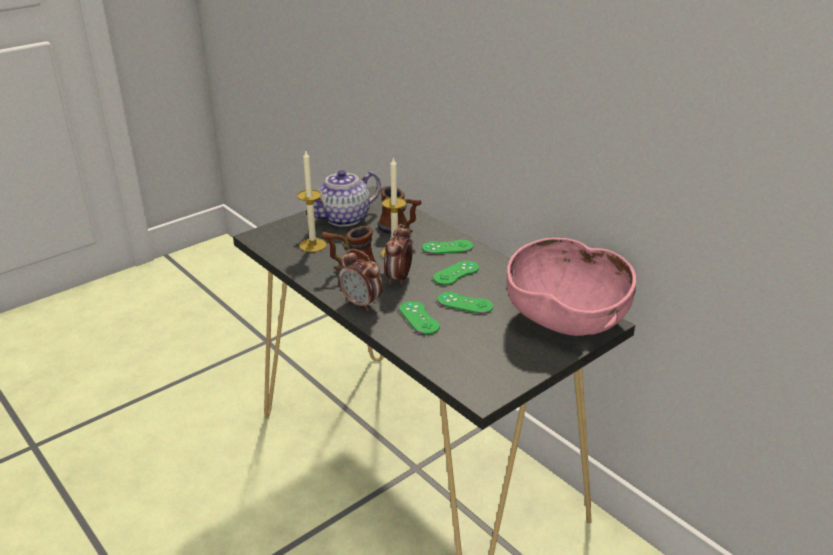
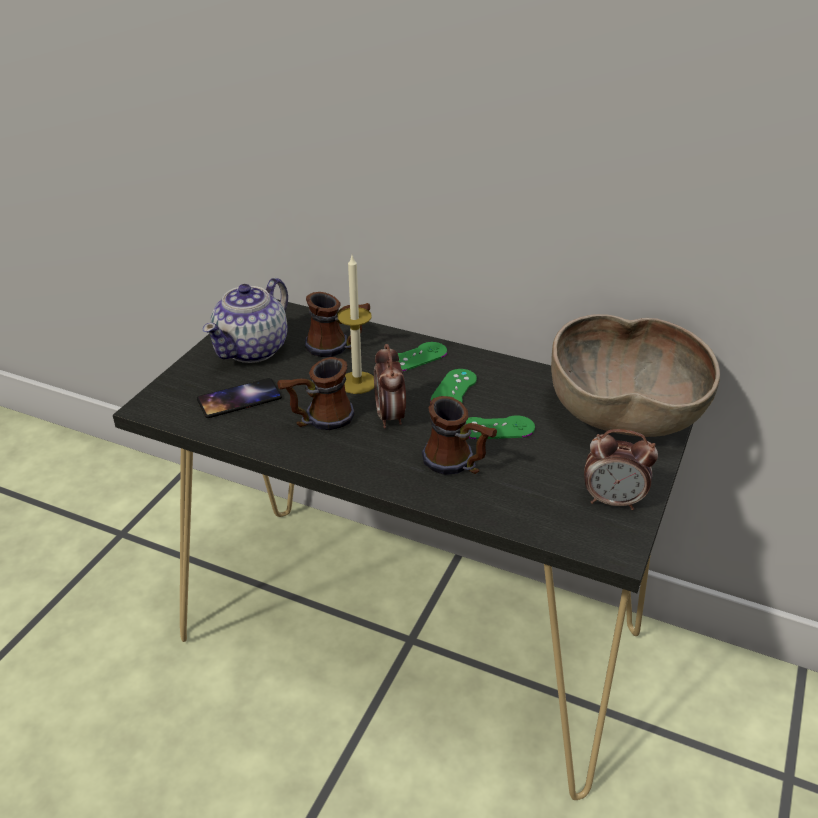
camera: 25 degrees left, 5 degrees up
(313, 245) = (239, 399): candle -> phone
(361, 303) = (370, 466): alarm clock -> alarm clock (613, 501)
(419, 318) = (458, 465): green game controller -> mug
(566, 318) = (624, 414): pink bowl -> brown bowl

